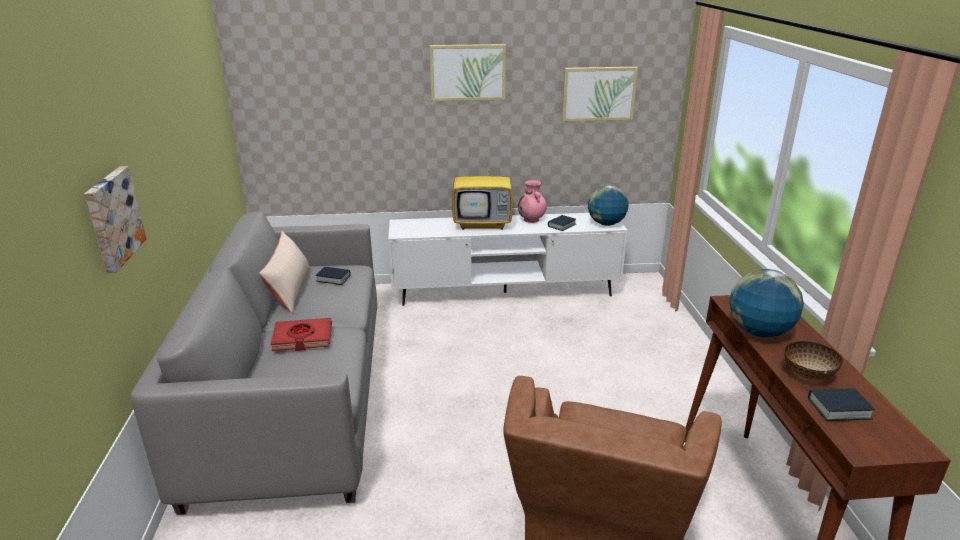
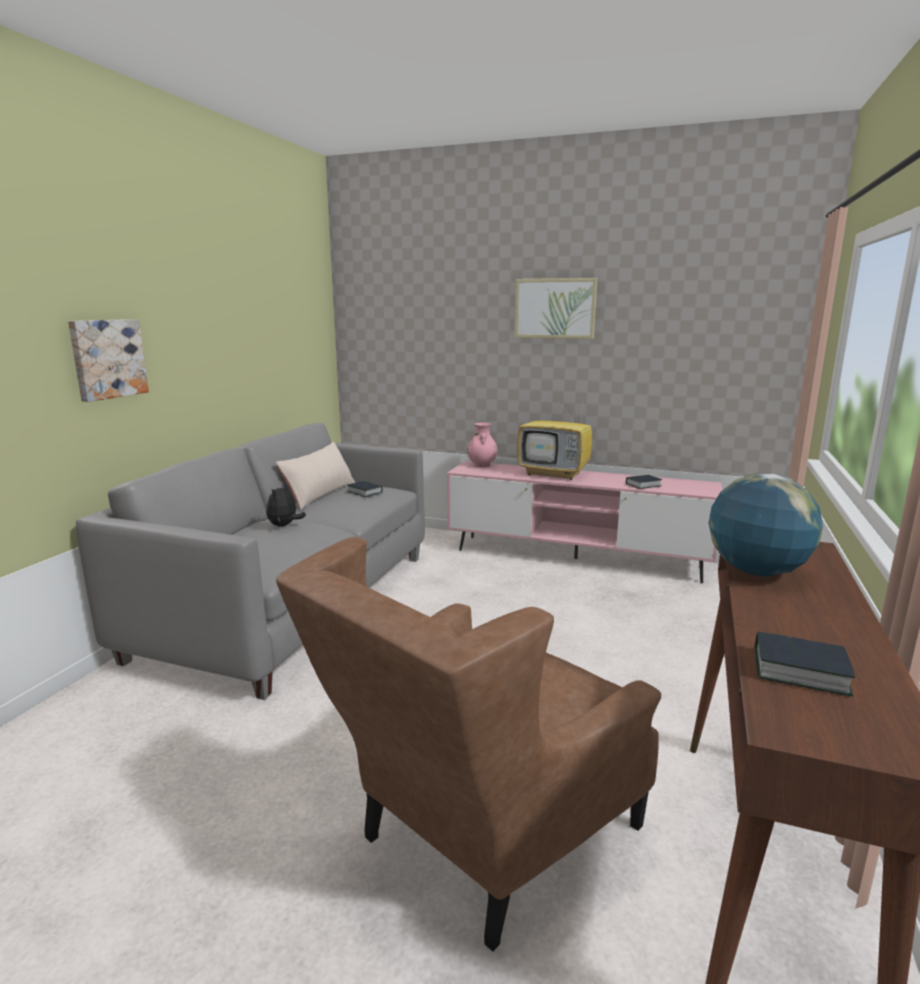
camera: 25 degrees right, 10 degrees down
(302, 338) = (284, 525): red book -> plush toy
(505, 292) = (575, 558): white tv stand -> pink tv stand
(531, 220) = (613, 477): pink vase -> pink vase (482, 465)
(598, 93) = (706, 336): picture -> none
(606, 224) = (700, 490): globe -> none
(807, 375) = (785, 625): bowl -> none

